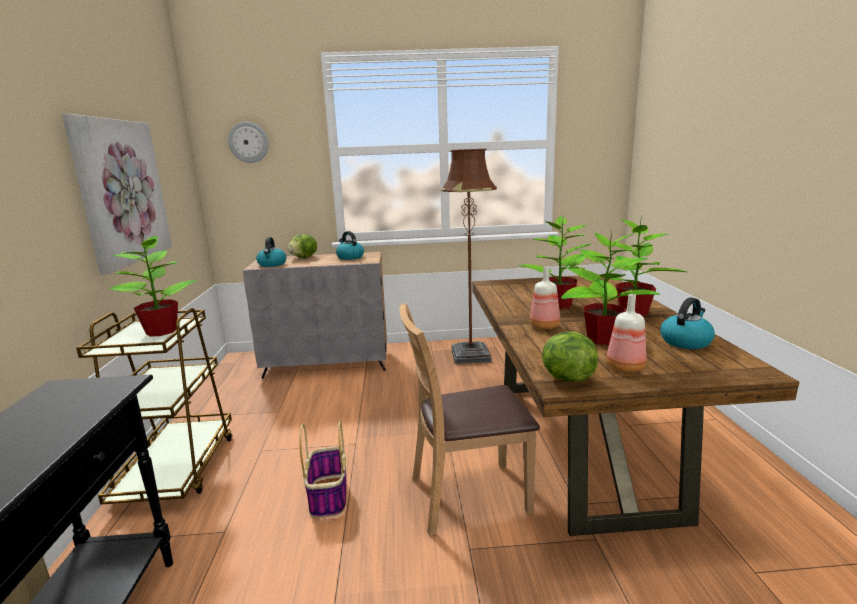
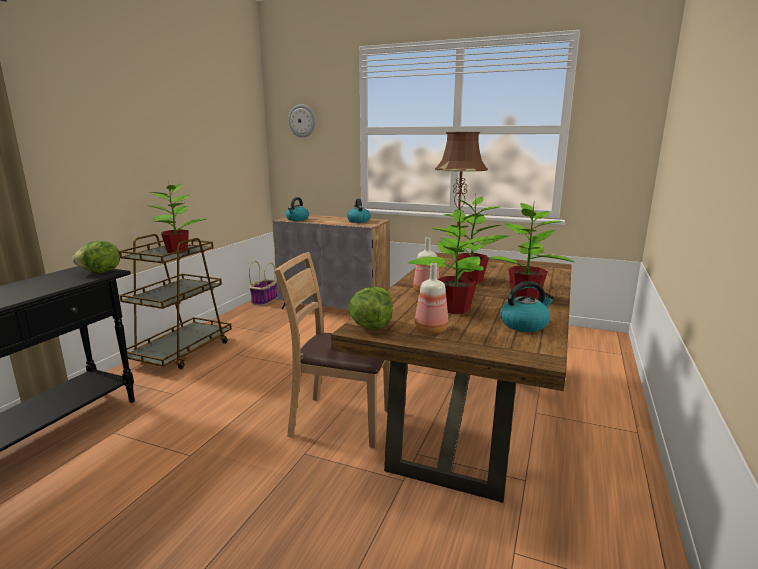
camera: 25 degrees right, 0 degrees up
(122, 192) = (184, 153): picture -> none
(304, 257) = (326, 217): lettuce -> lettuce (100, 272)
(328, 496) = (249, 392): basket -> basket (264, 300)

